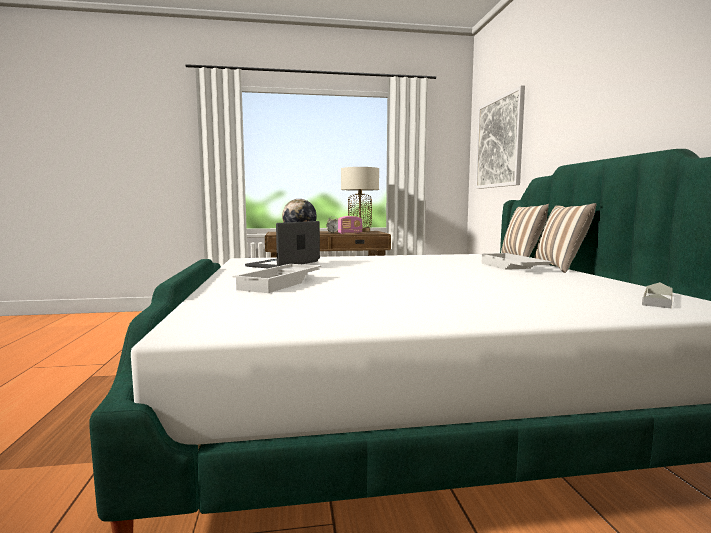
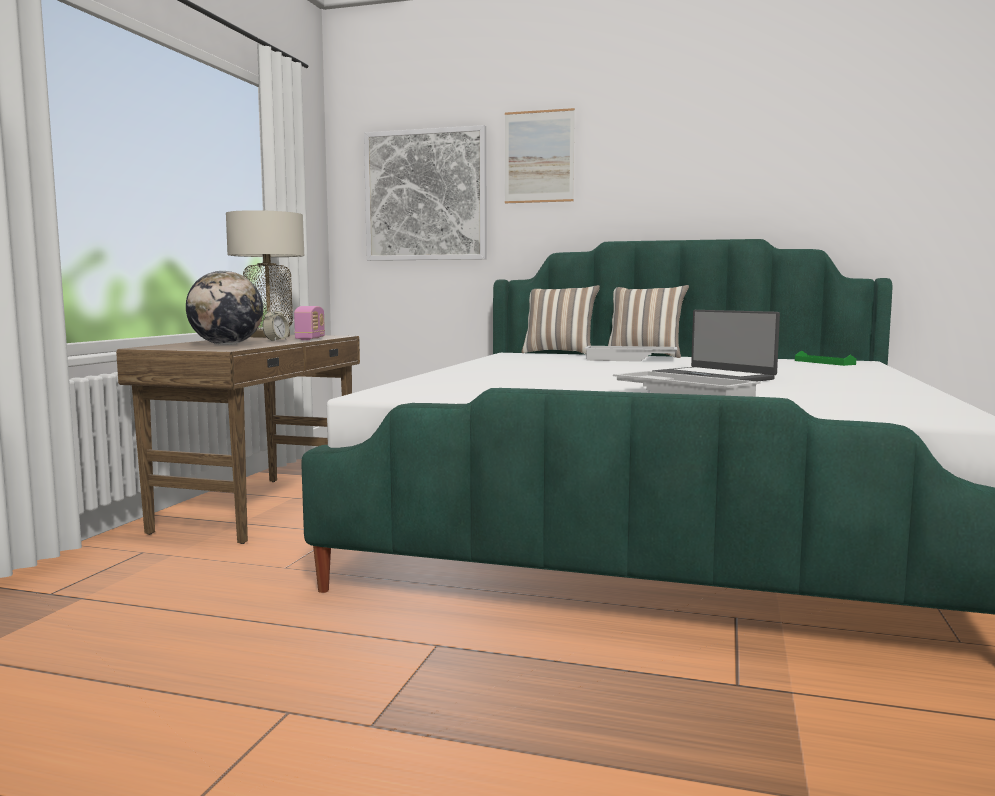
camera: 65 degrees left, 0 degrees up
(285, 264) = (482, 388): laptop -> laptop (713, 376)
(547, 100) = (539, 156): none -> picture
(657, 300) = (824, 362): grey tray -> green tray

